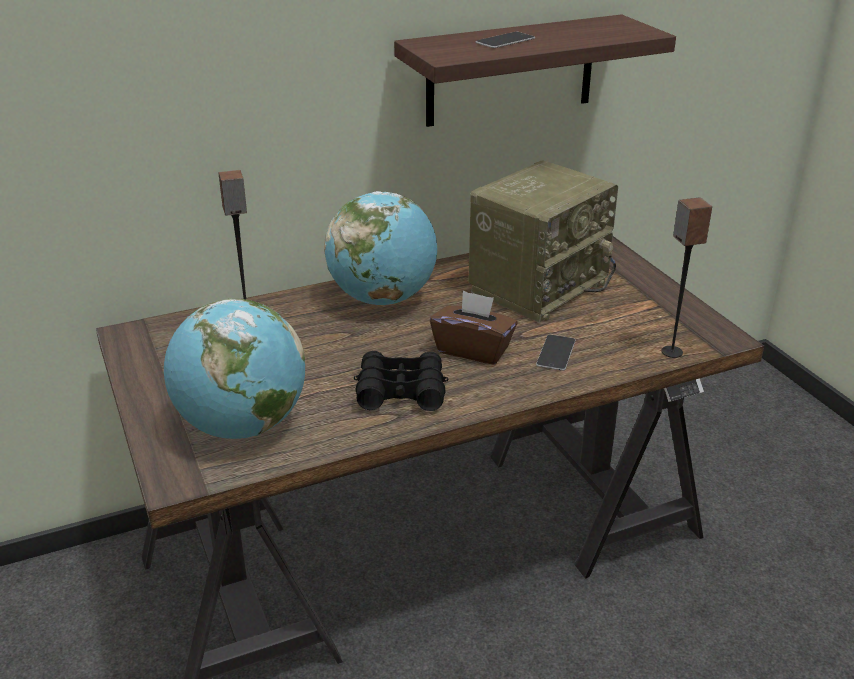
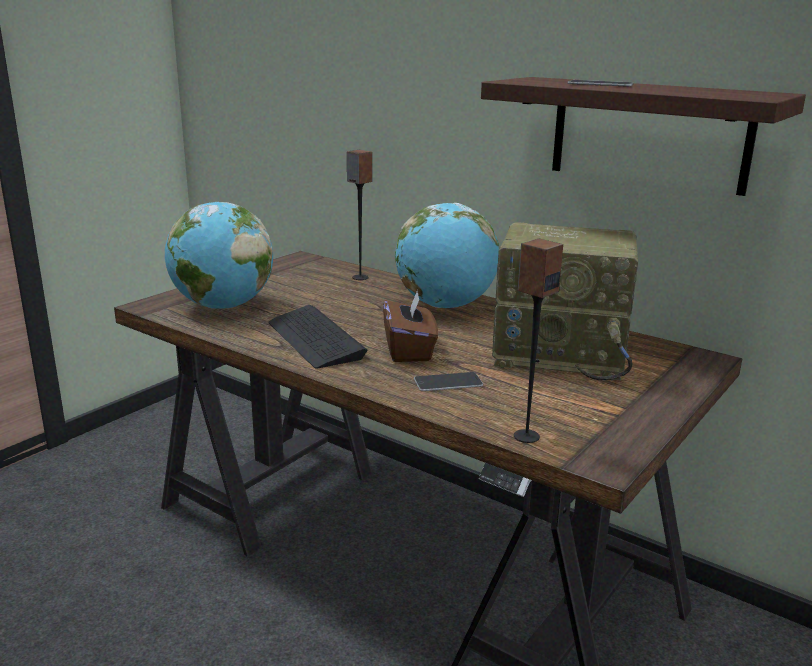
camera: 60 degrees right, 10 degrees down
(401, 391) = (315, 339): black binoculars -> keyboard

